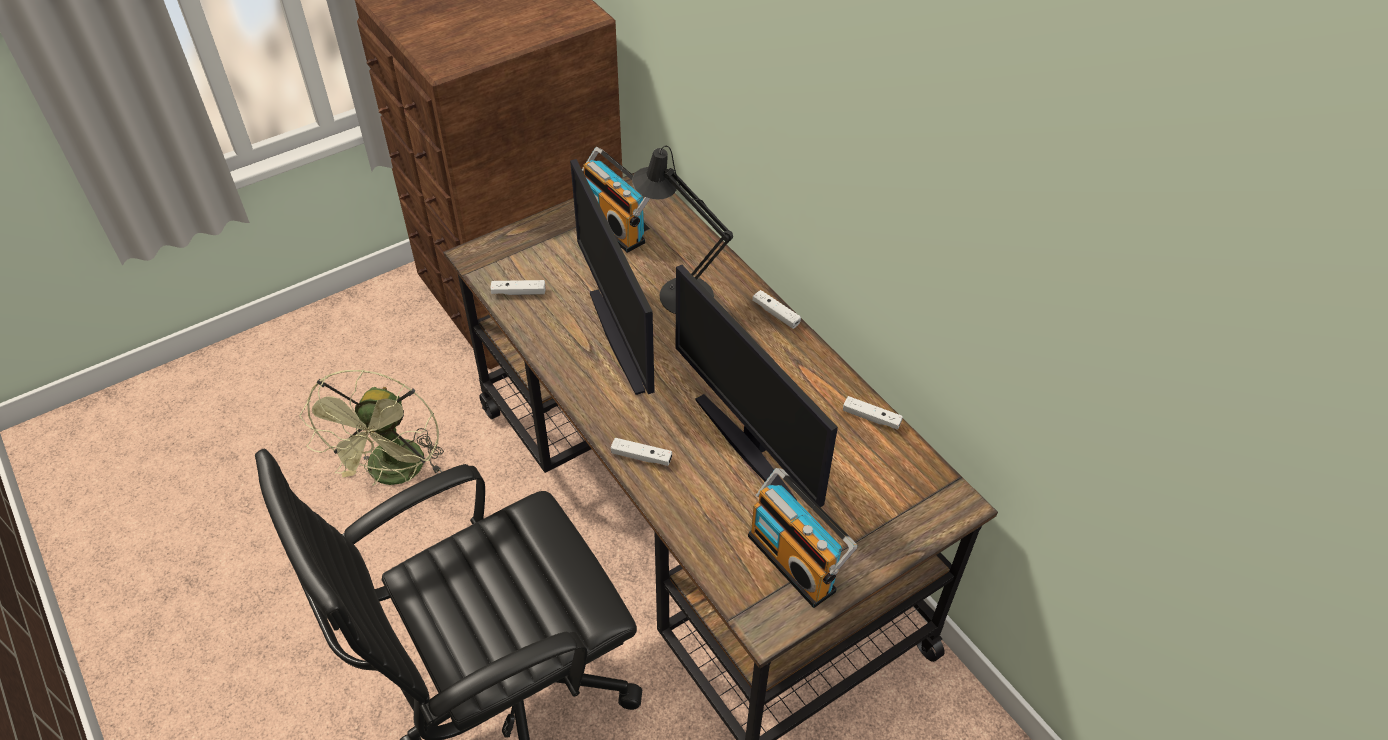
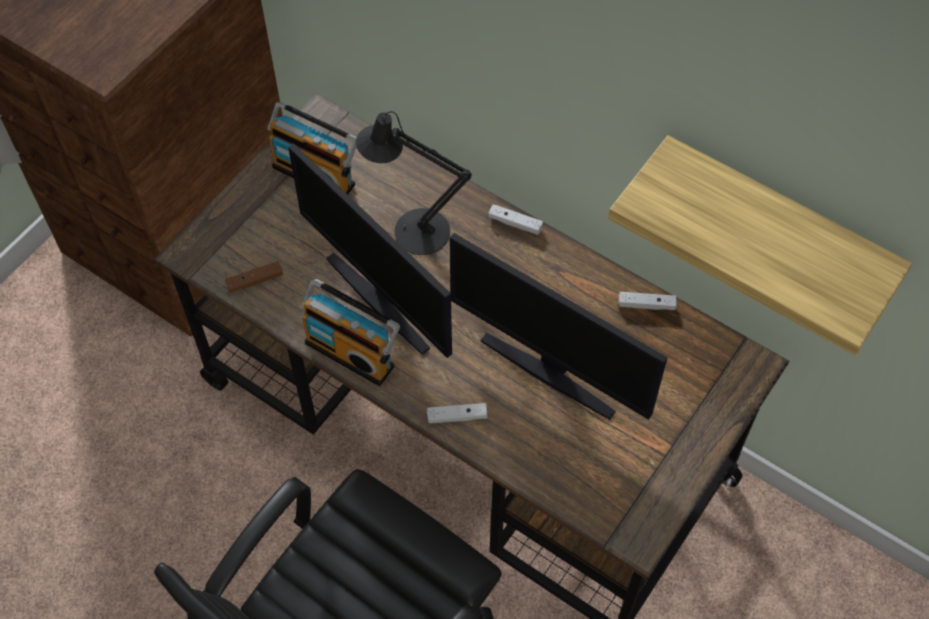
camera: 20 degrees left, 10 degrees up
(395, 474) = (148, 482): green fan -> none
(518, 292) = (255, 281): white game controller -> brown game controller
(795, 561) = (638, 470): radio -> radio (352, 351)
(1001, 342) = (775, 226): none -> shelf

